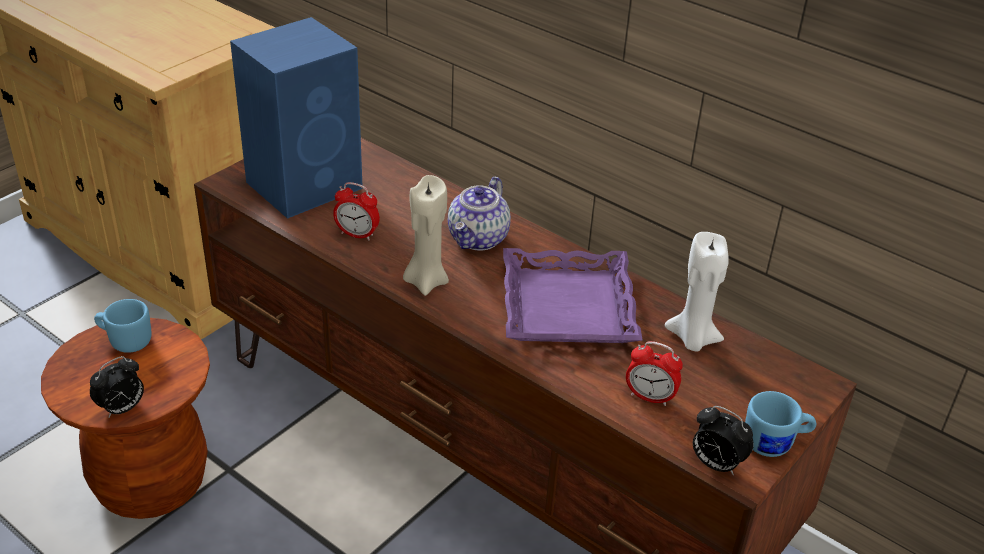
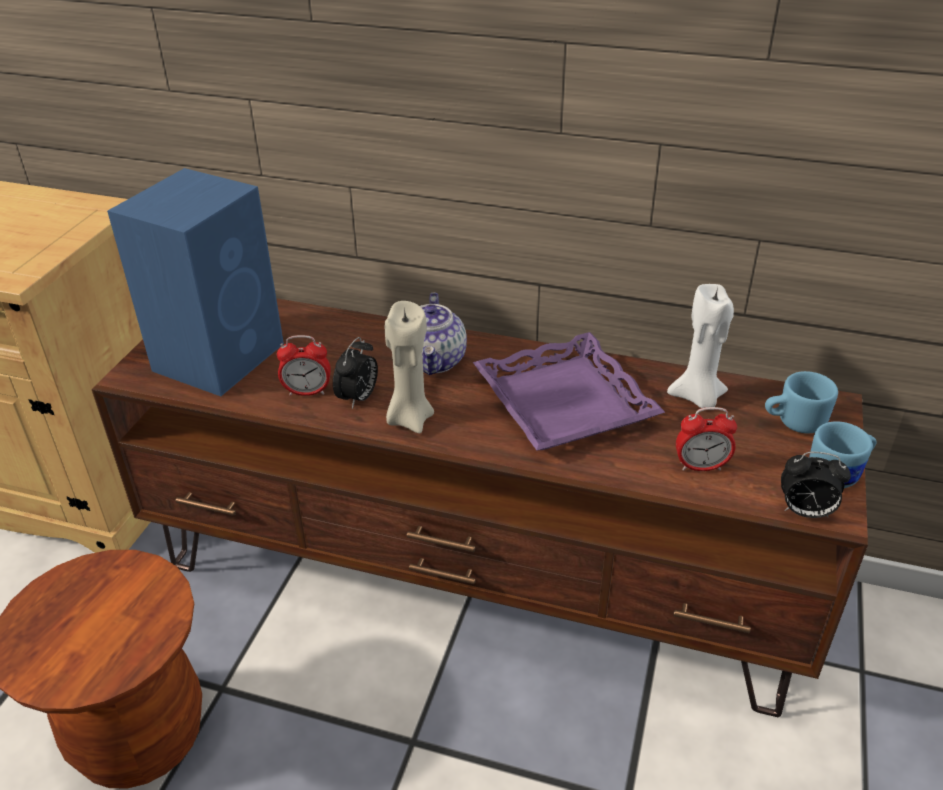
camera: 20 degrees left, 0 degrees up
(122, 409) = (112, 671): alarm clock -> alarm clock (358, 398)
(125, 340) = (75, 589): blue mug -> blue mug (793, 422)

